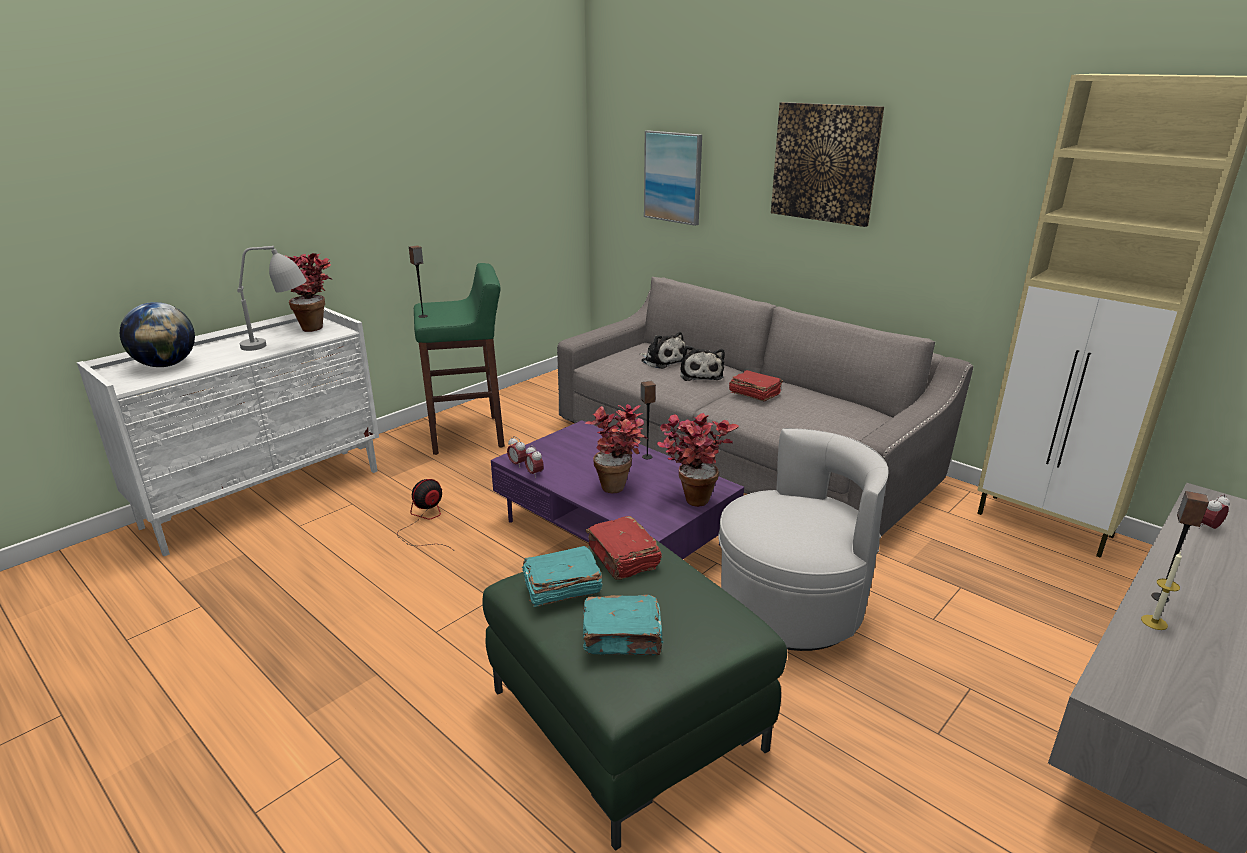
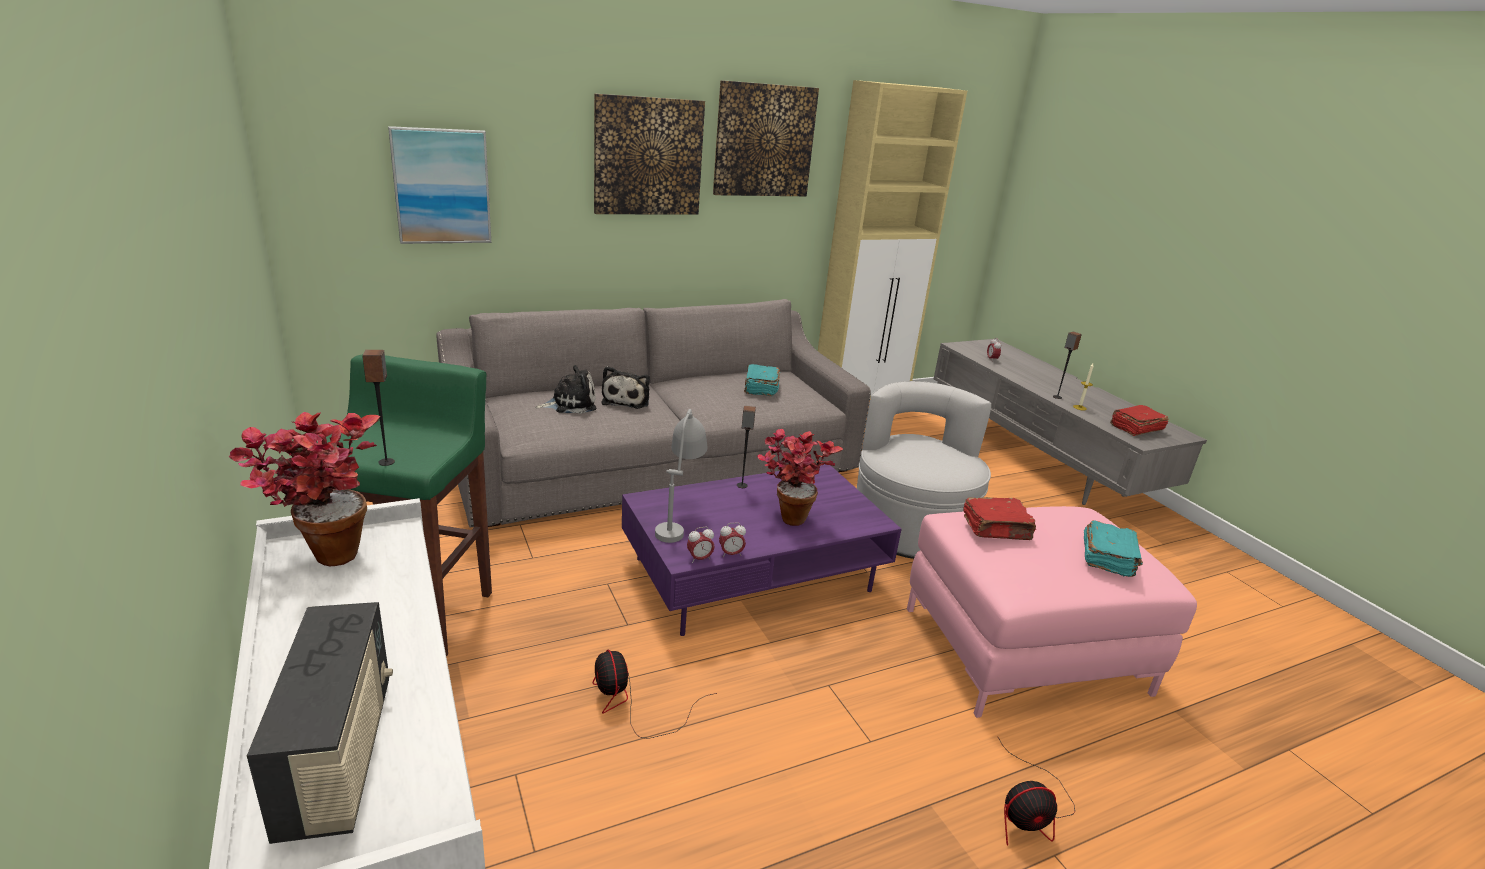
camera: 70 degrees left, 0 degrees up
(166, 365) = (340, 757): globe -> radio
(281, 345) = (394, 596): grey table lamp -> grey table lamp (678, 518)
(385, 737) = (1029, 812): none -> fan
(561, 588) = (1037, 568): turquoise book -> turquoise book (760, 388)
(625, 720) = (1024, 650): green ottoman -> pink ottoman
(691, 496) = (832, 489): potted plant -> none
(701, 374) = (627, 400): plush toy -> plush toy turned 75 degrees clockwise
(754, 394) = (702, 395): red book -> red book (1135, 428)
(954, 152) = (764, 141): none -> picture

